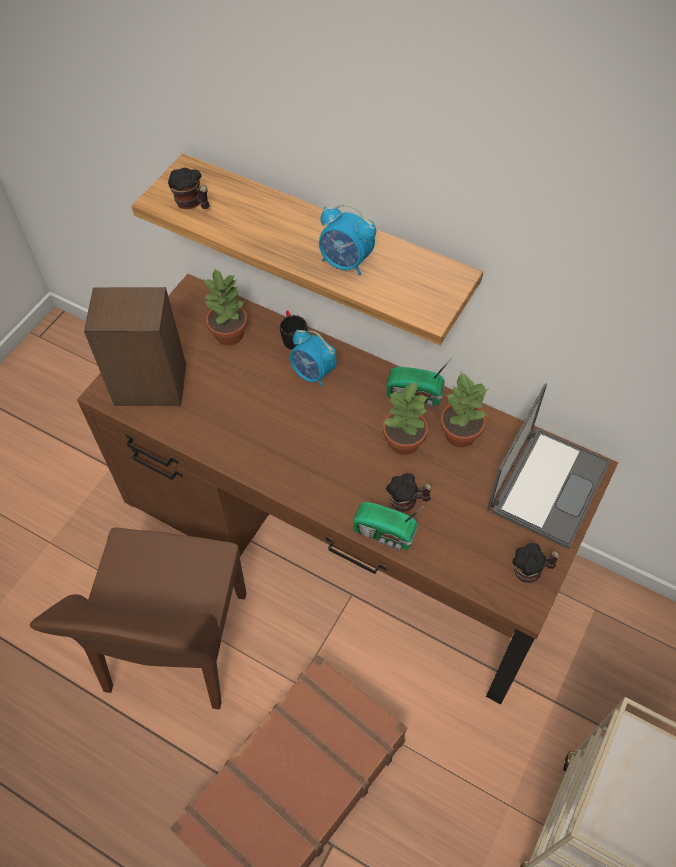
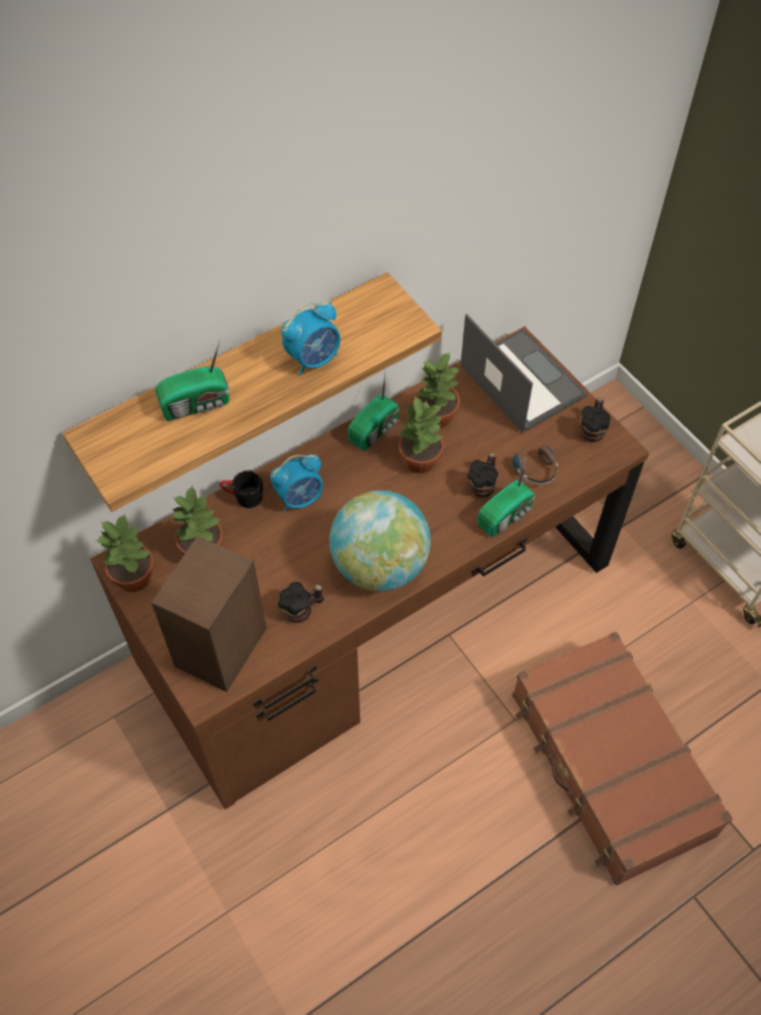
camera: 65 degrees left, 0 degrees up
(175, 646) = (421, 818): brown chair -> none
(185, 305) = (134, 576): none -> potted plant
(192, 204) = (147, 449): mug -> mug (302, 610)
(253, 212) = (197, 404): none -> radio
(278, 457) = (379, 565): none -> globe
(456, 533) = (532, 464): none -> headphones

